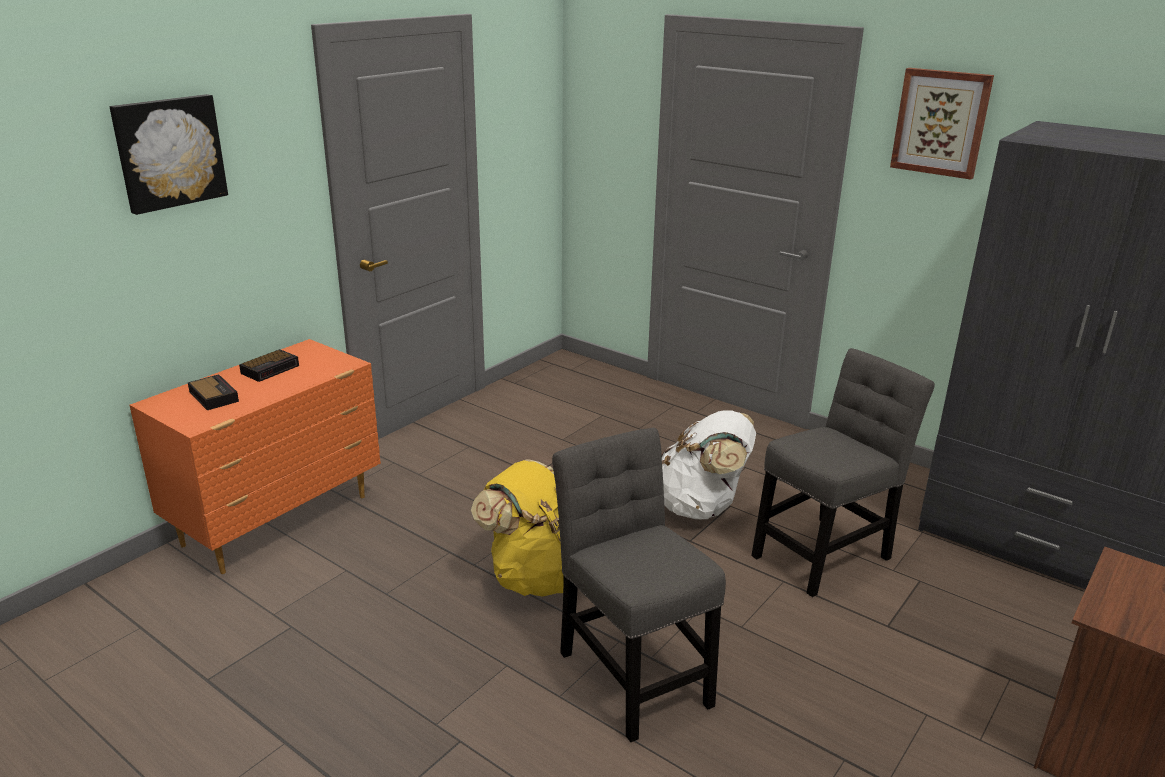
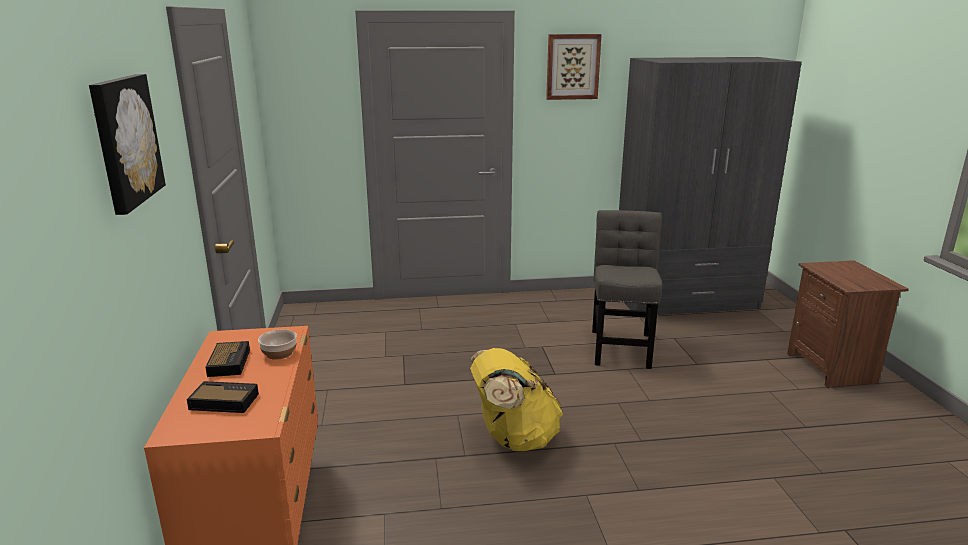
camera: 45 degrees left, 5 degrees down
(308, 377) = (279, 353): none -> bowl
(632, 672) = (646, 453): grey chair -> none
(701, 507) = (530, 354): white backpack -> none

